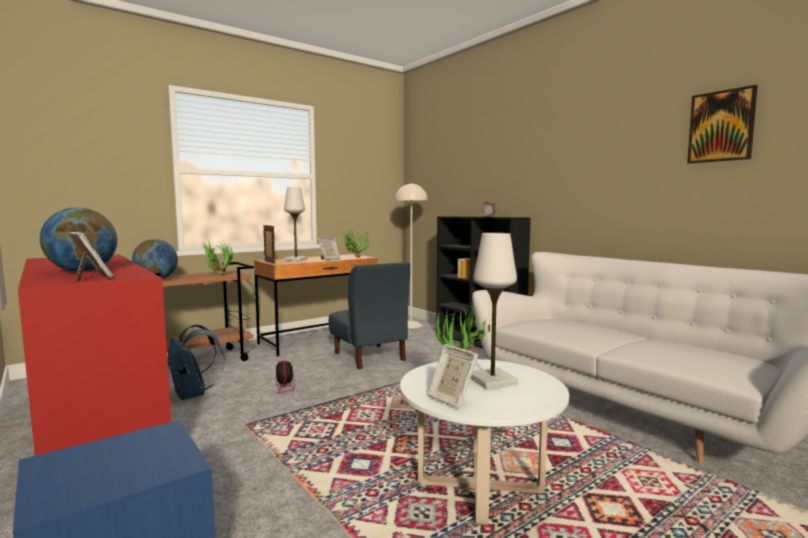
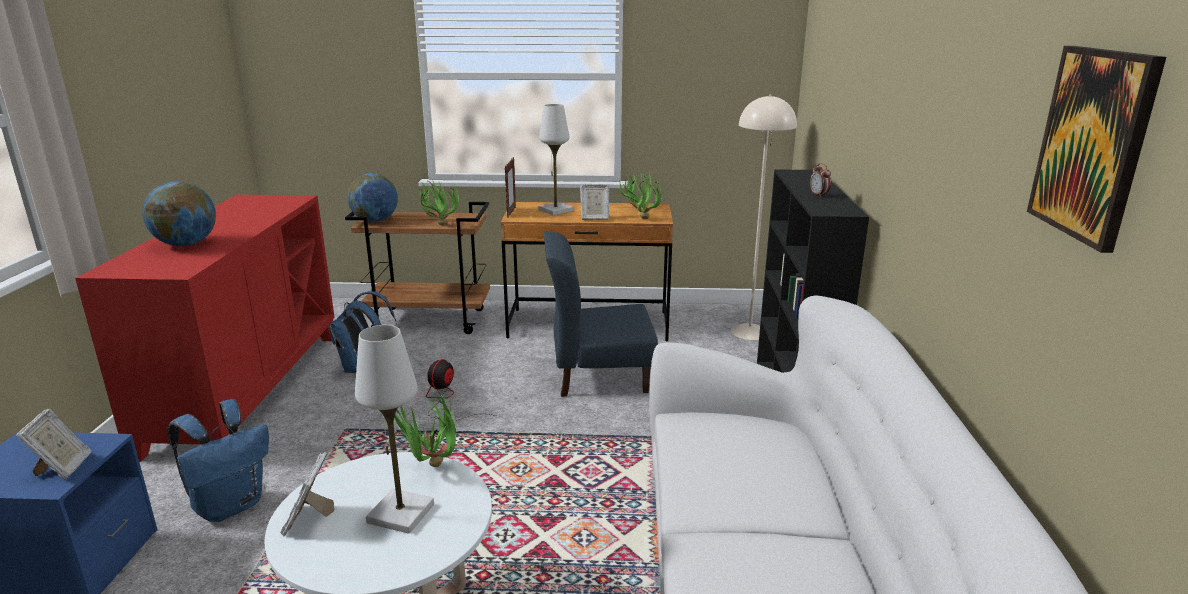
camera: 40 degrees right, 15 degrees up
(92, 278) = (152, 266): picture frame -> picture frame (63, 468)
(230, 494) = (230, 505): none -> blue backpack
(369, 357) = (599, 376): blue chair -> blue chair turned 75 degrees clockwise

